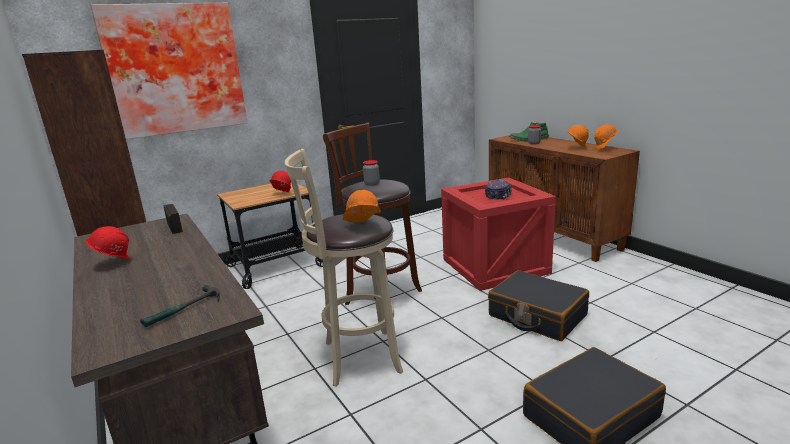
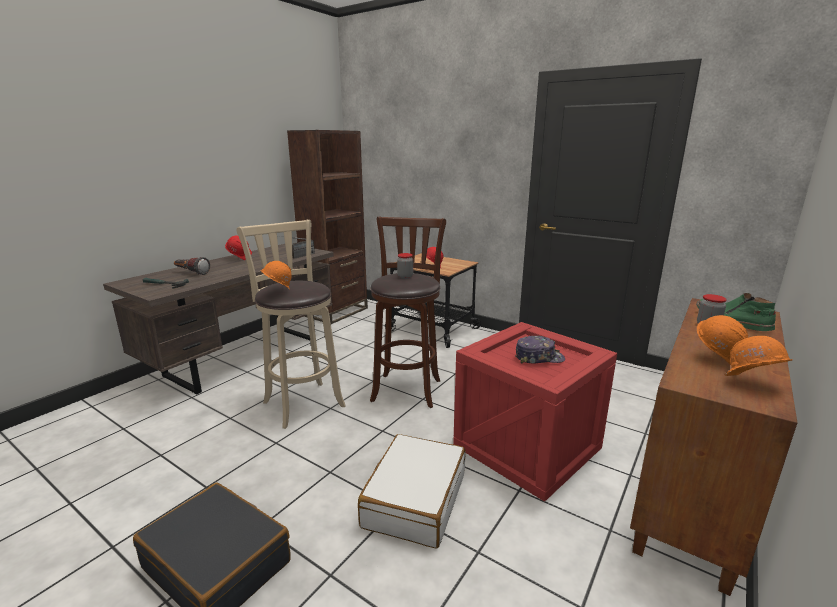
camera: 65 degrees right, 0 degrees up
(142, 294) = (191, 273): none -> flashlight
(175, 69) = (415, 147): picture -> none
(537, 316) = (414, 500): black suitcase -> white suitcase

